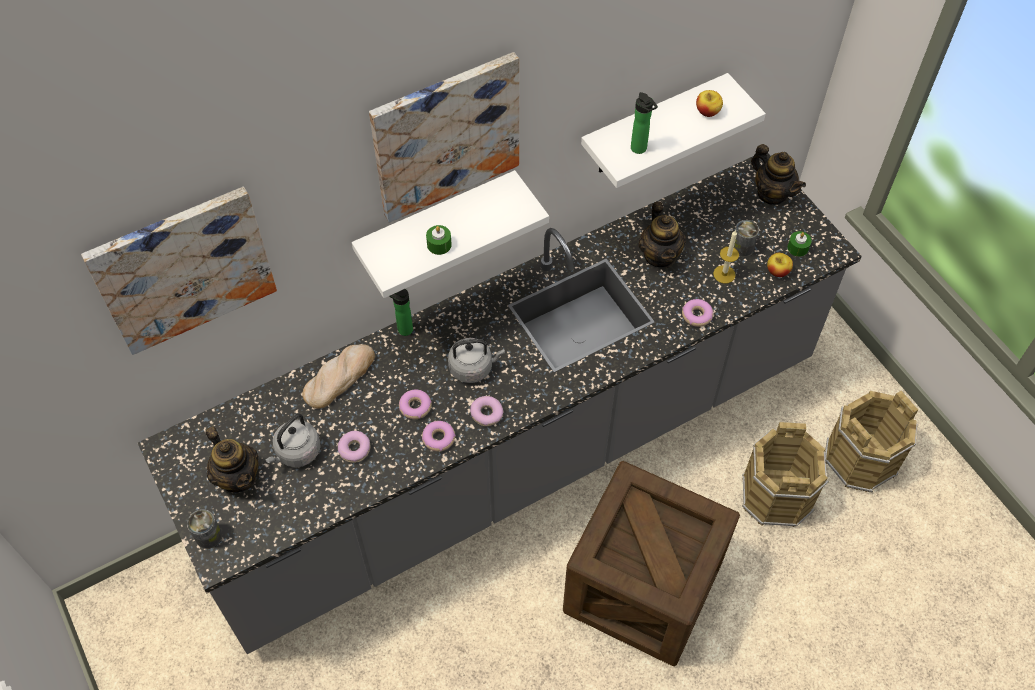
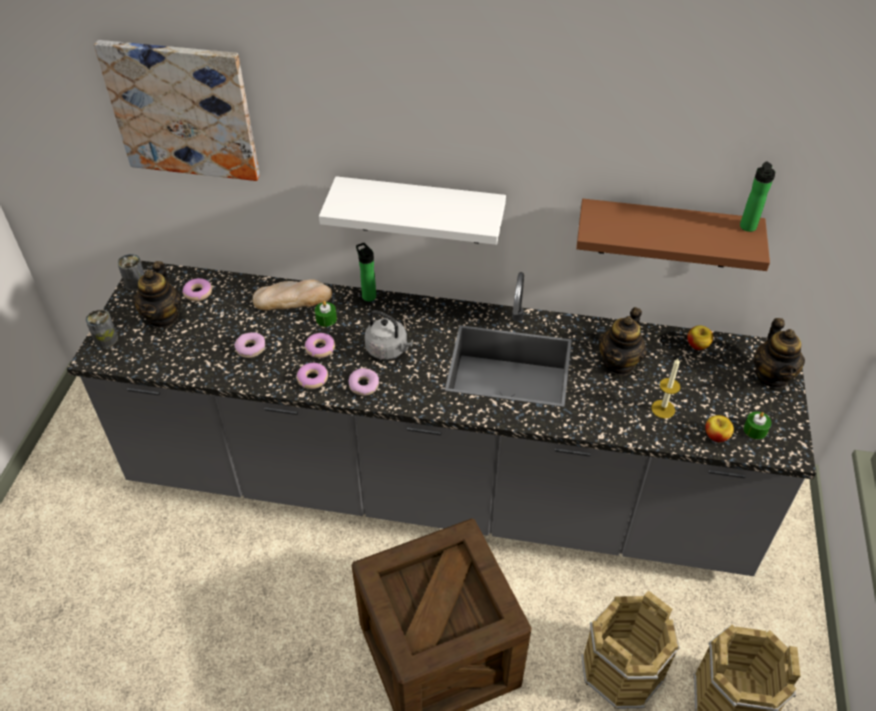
camera: 40 degrees right, 10 degrees down
(296, 453) = (213, 326): grey kettle -> none
(439, 244) = (392, 209): green candle -> green candle (326, 319)
(446, 136) = (436, 112): picture -> none
(640, 149) = (622, 230): bottle -> bottle (748, 228)
(652, 126) = (666, 234): white shelf -> brown shelf
(696, 315) = (606, 424): donut -> donut (198, 293)
(707, 111) = (714, 234): apple -> apple (697, 345)
(742, 247) = (701, 399): can -> can (136, 283)

